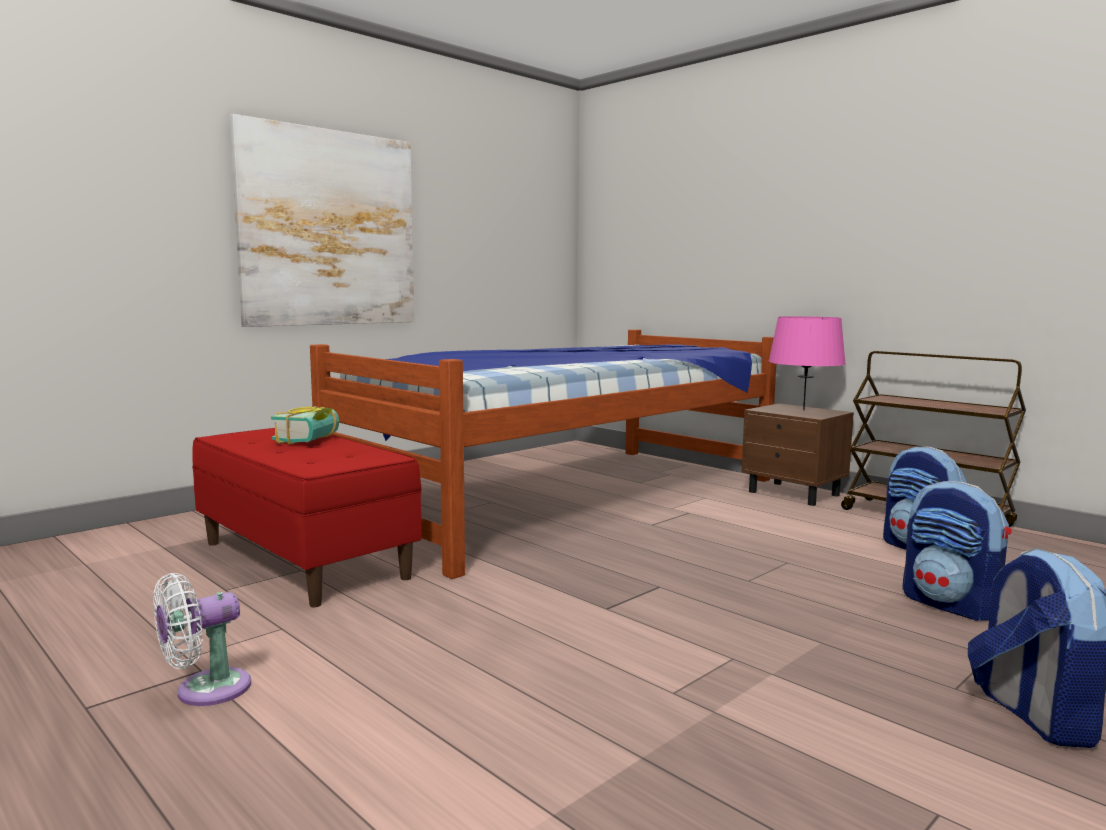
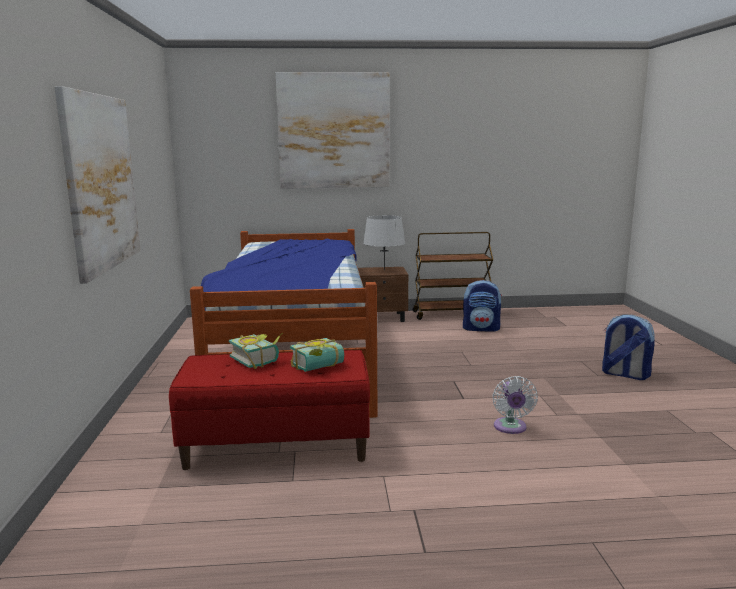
camera: 50 degrees left, 5 degrees up
(205, 690) = (443, 512): white fan -> white fan (510, 428)
(319, 458) = (320, 367): none -> book
(762, 177) = (334, 131): none -> picture
(804, 410) = (384, 270): pink table lamp -> grey table lamp
(951, 605) = (537, 348): backpack -> none

